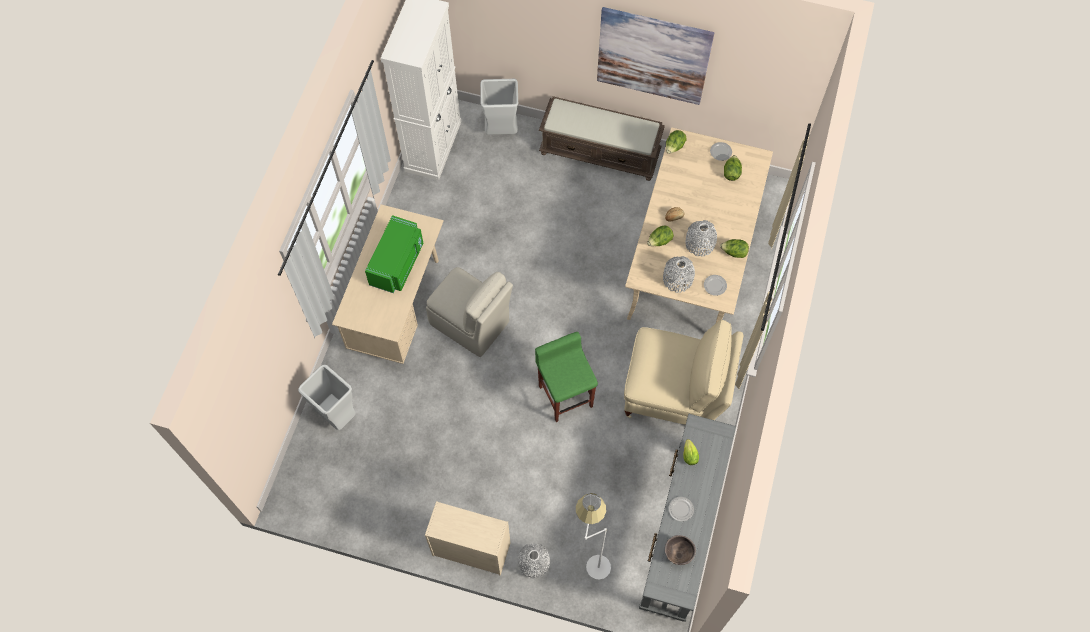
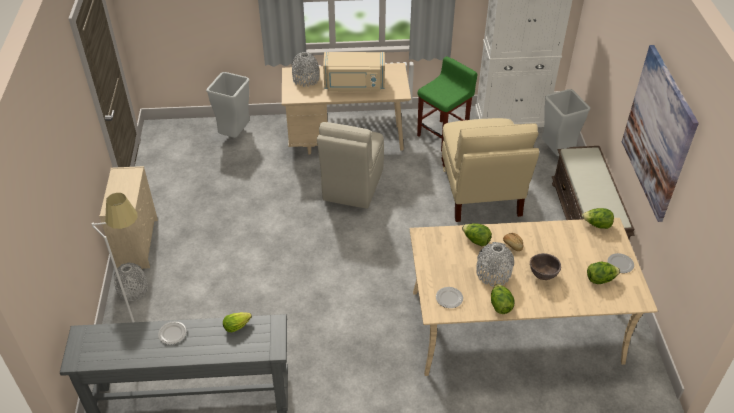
camera: 70 degrees right, 20 degrees down
(398, 263) = (354, 85): green microwave -> beige microwave
(565, 395) = (309, 267): green stool -> green stool (442, 135)
(674, 395) = (345, 353): beige chair -> beige chair (480, 193)
(677, 279) = (439, 265): grey vase -> grey vase (306, 79)
(678, 553) = (121, 344): brown bowl -> brown bowl (543, 275)

